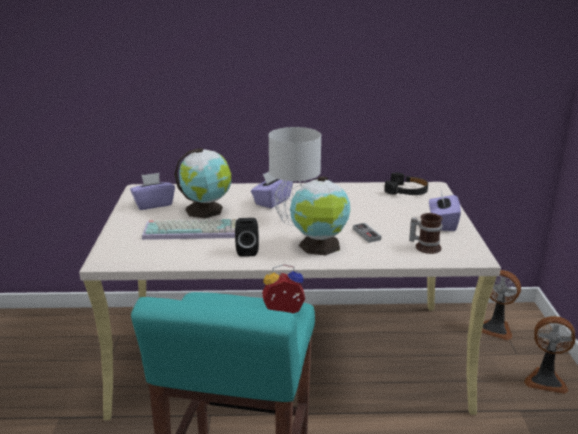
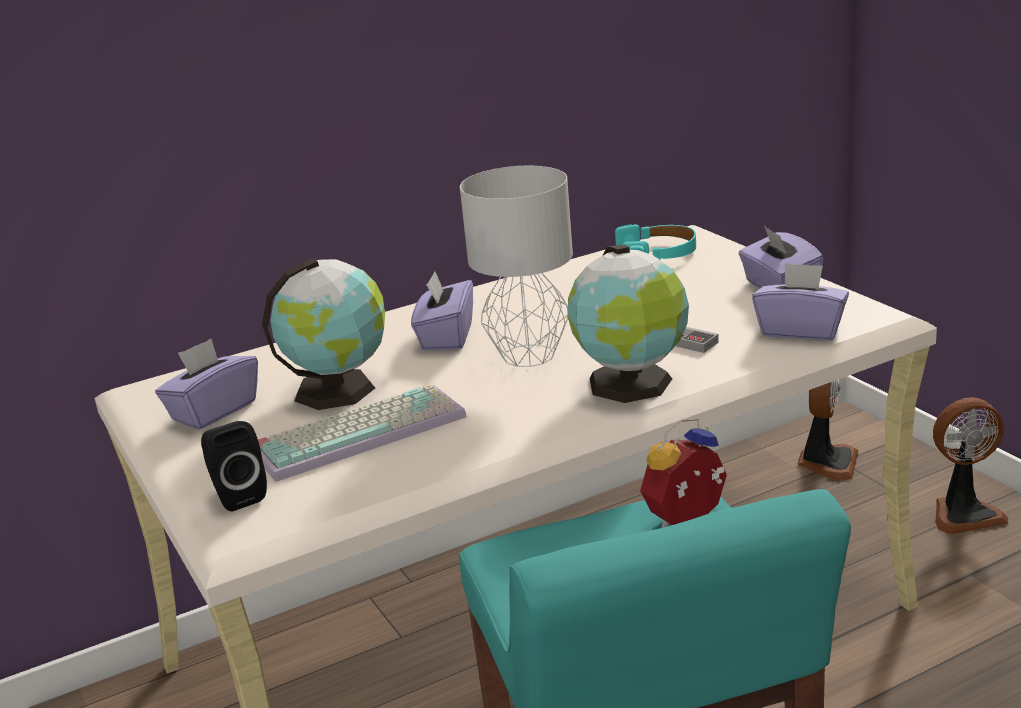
camera: 25 degrees left, 0 degrees up
(247, 251) = (513, 433): black speaker -> black speaker (237, 496)
(407, 191) = (657, 254): black headphones -> turquoise headphones
(425, 246) = (801, 330): mug -> purple tissue box
(495, 328) = (826, 462): fan -> fan turned 75 degrees counterclockwise

